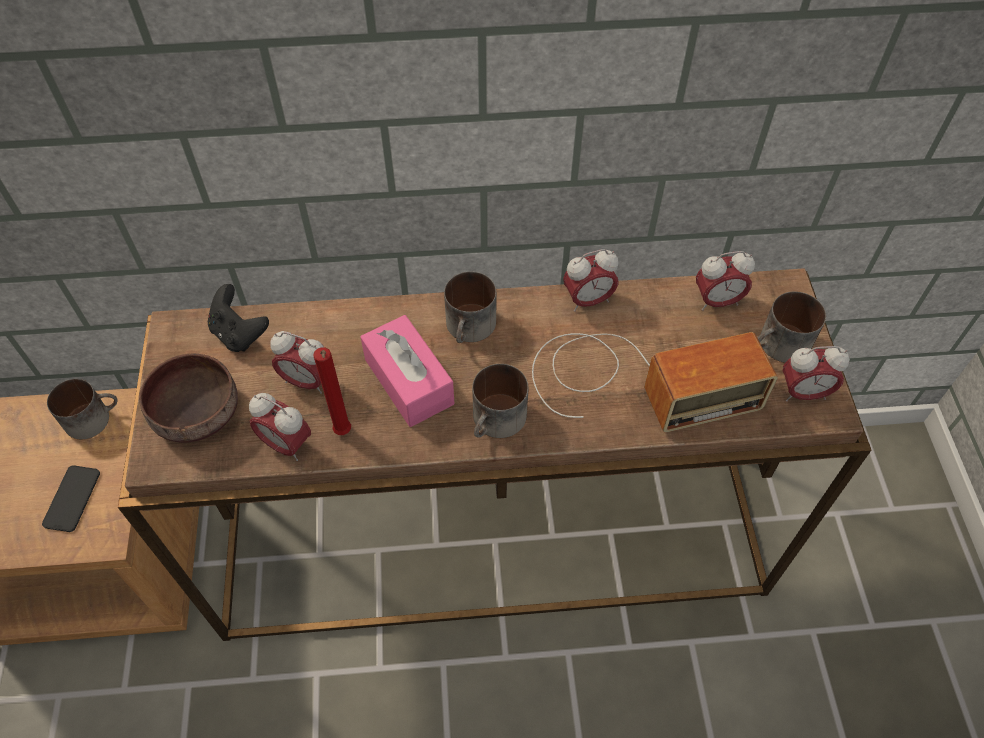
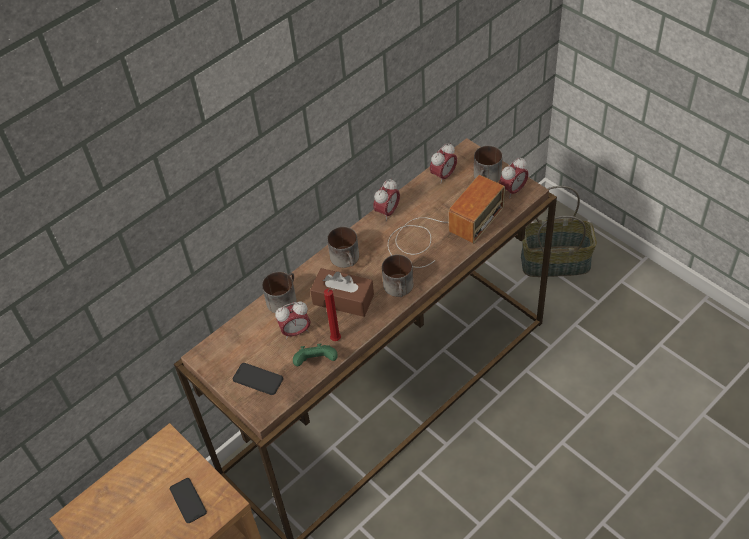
camera: 35 degrees left, 5 degrees down
(93, 417) = (154, 458): mug -> mug (282, 298)
(198, 410) = (258, 379): brown bowl -> phone
(239, 334) = (239, 335): black game controller -> none
(286, 444) = (316, 362): alarm clock -> green game controller
(409, 381) = (343, 299): pink tissue box -> brown tissue box
(859, 525) = (556, 261): none -> basket

